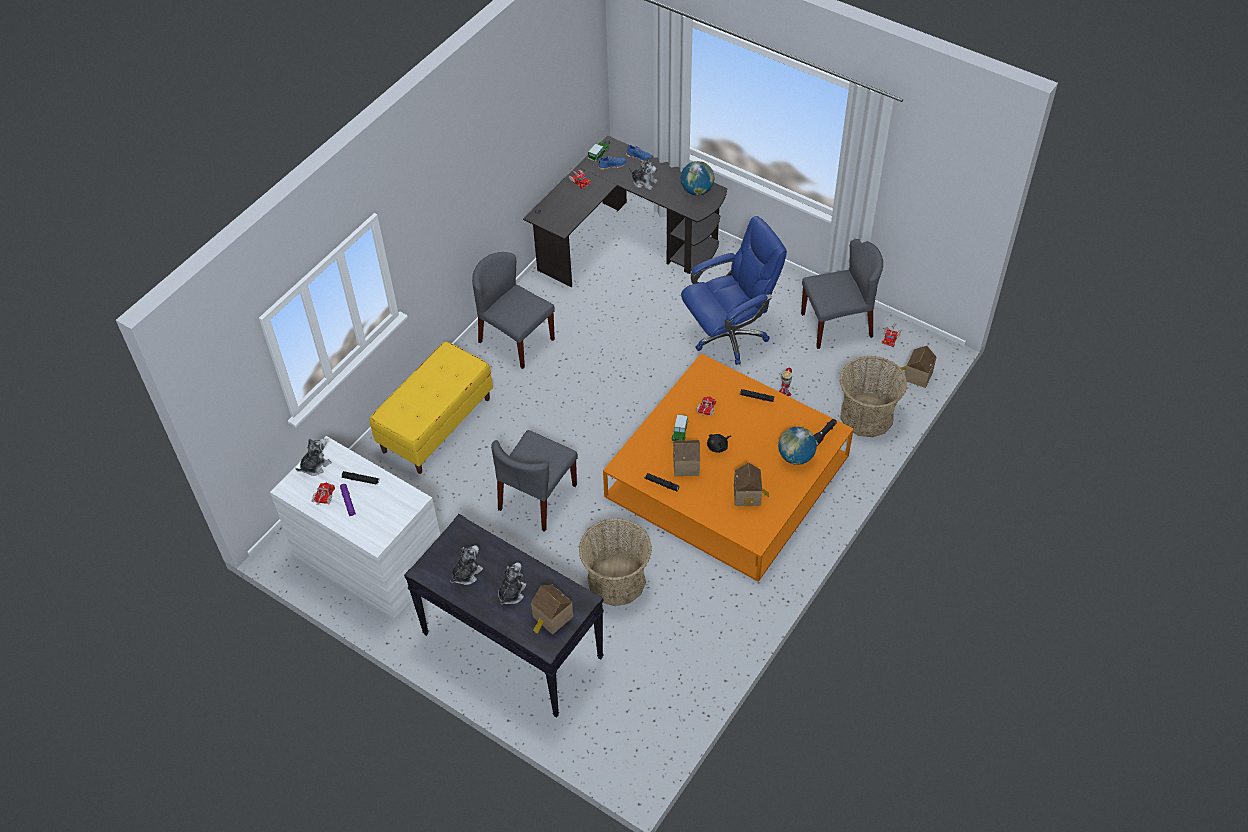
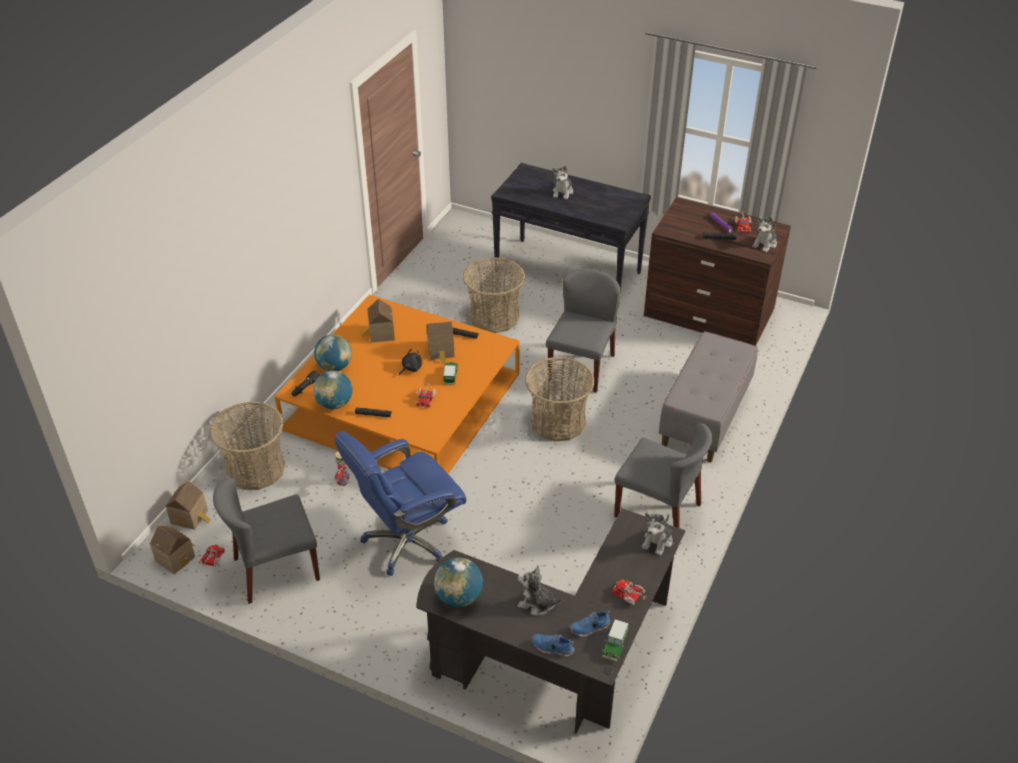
camera: 170 degrees right, 10 degrees down
(370, 559) = (709, 312): white dresser -> brown dresser
(436, 424) = (705, 417): yellow bench -> grey bench
(466, 573) = (602, 199): plush toy -> plush toy (657, 541)
(552, 618) = (527, 182): toy house -> toy house (176, 557)
(578, 435) = (558, 421): none -> basket
(793, 413) = (334, 404): none -> globe

